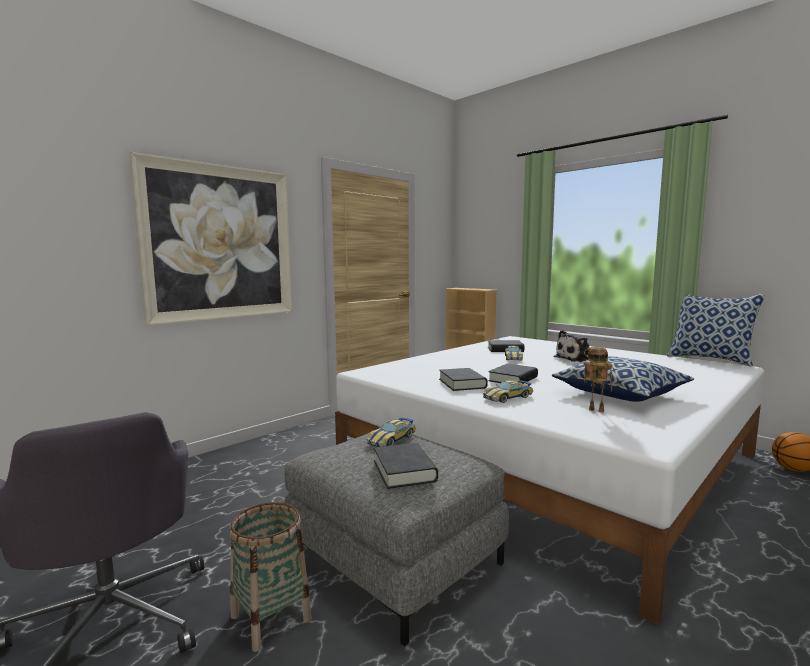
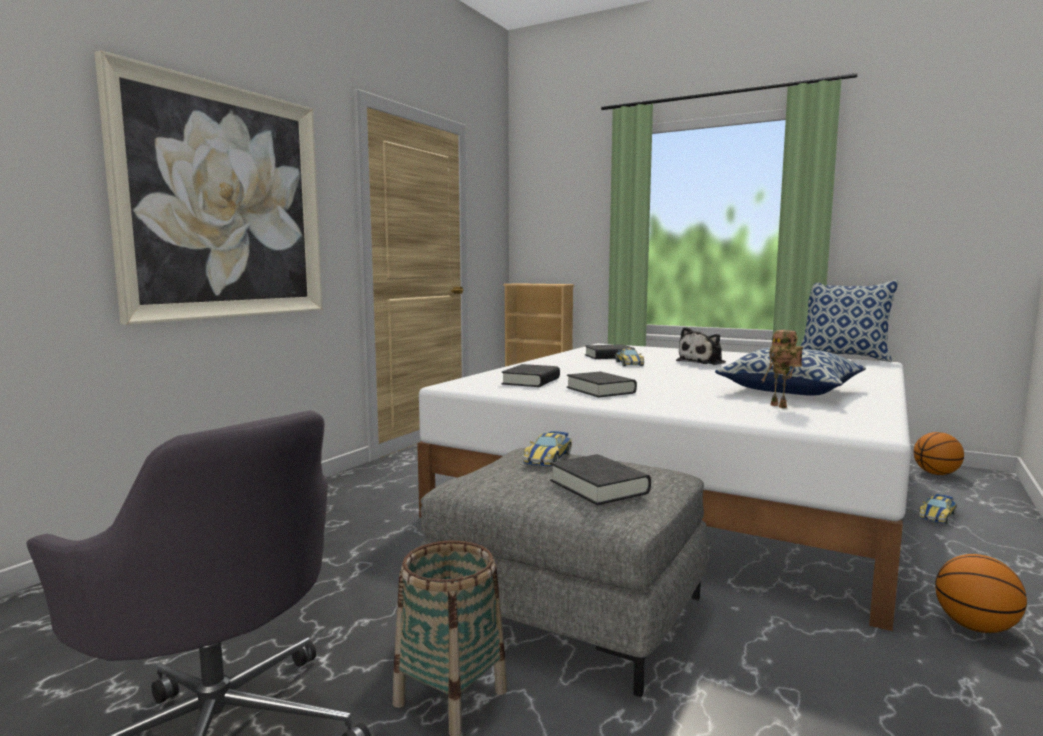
camera: 15 degrees left, 0 degrees up
(507, 397) = (671, 400): toy car -> toy car (937, 515)
(513, 379) = (655, 383): black book -> black book (531, 381)
(594, 410) = (781, 406): toy robot -> toy robot turned 135 degrees counterclockwise
(745, 636) = (975, 627): none -> basketball

